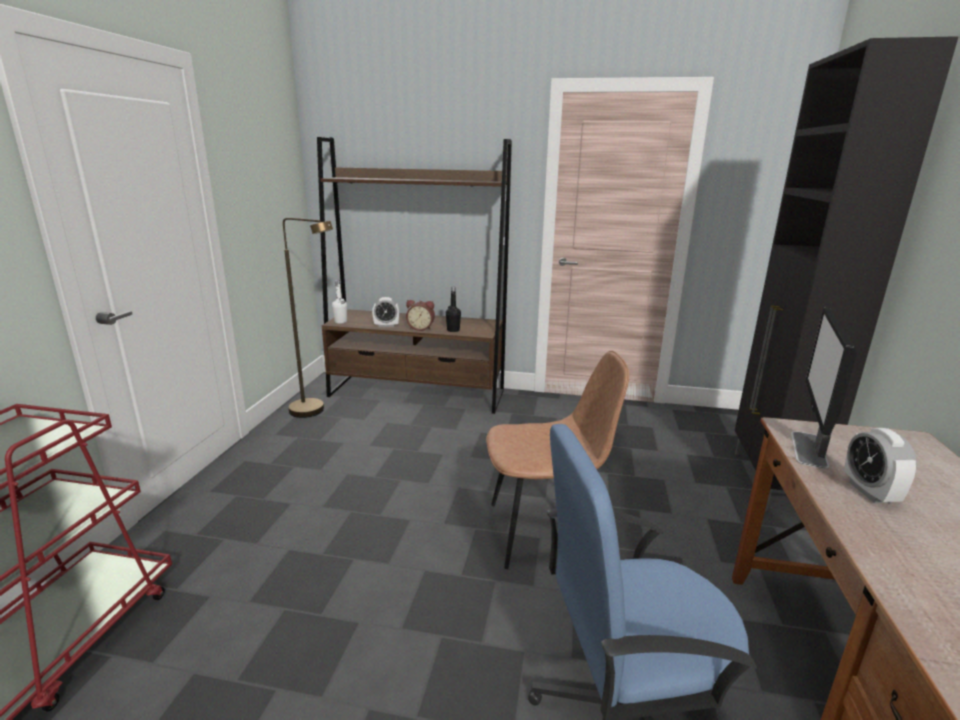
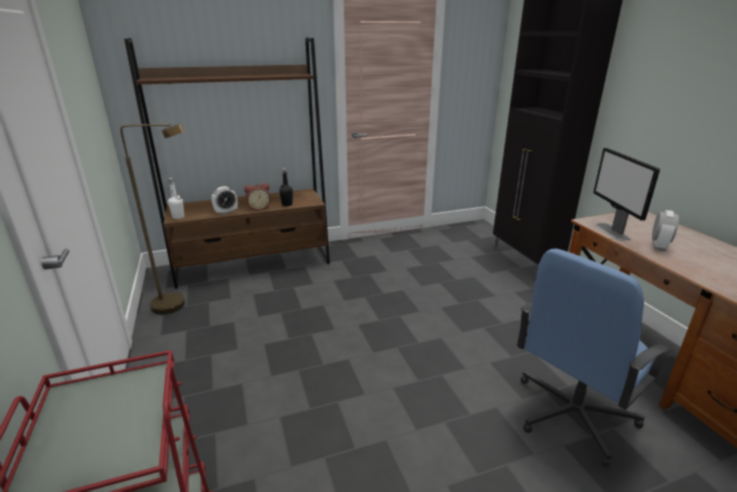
camera: 30 degrees left, 5 degrees up
(544, 531) = (439, 333): brown chair -> none
(870, 492) = (658, 246): alarm clock -> alarm clock turned 120 degrees counterclockwise

